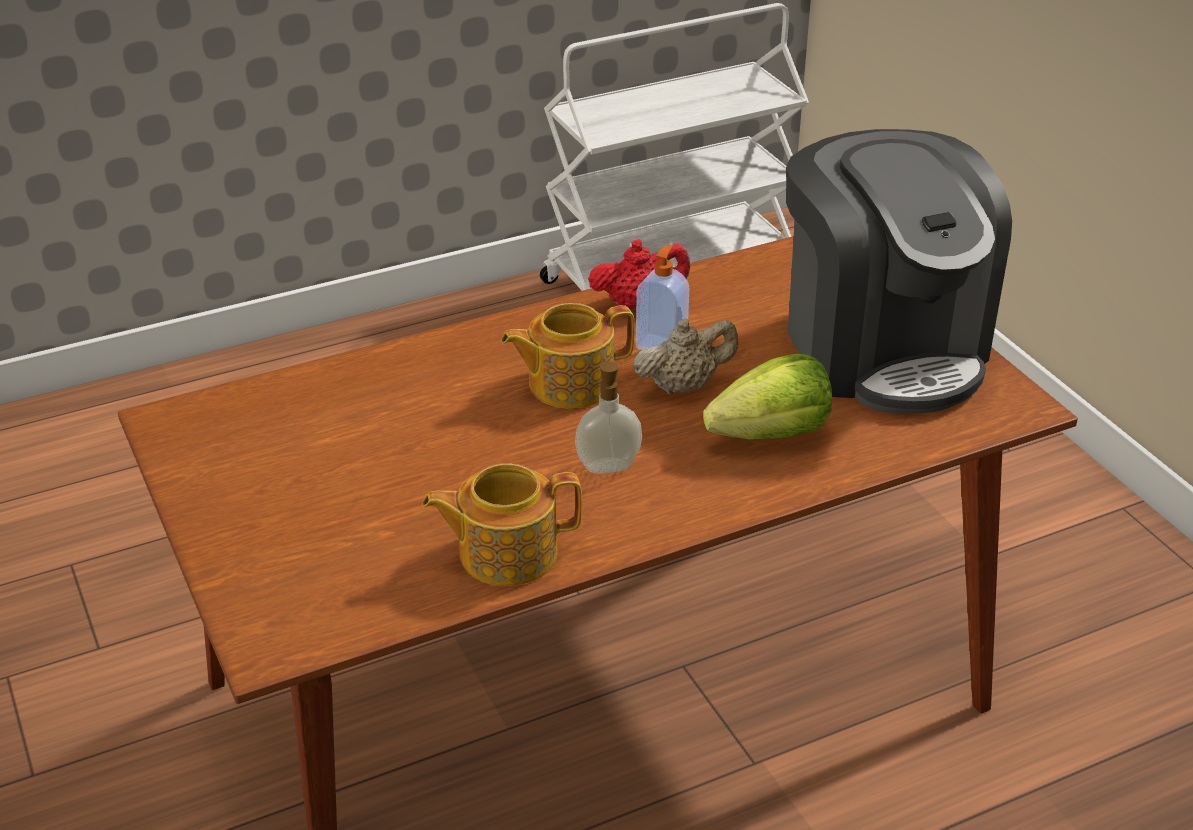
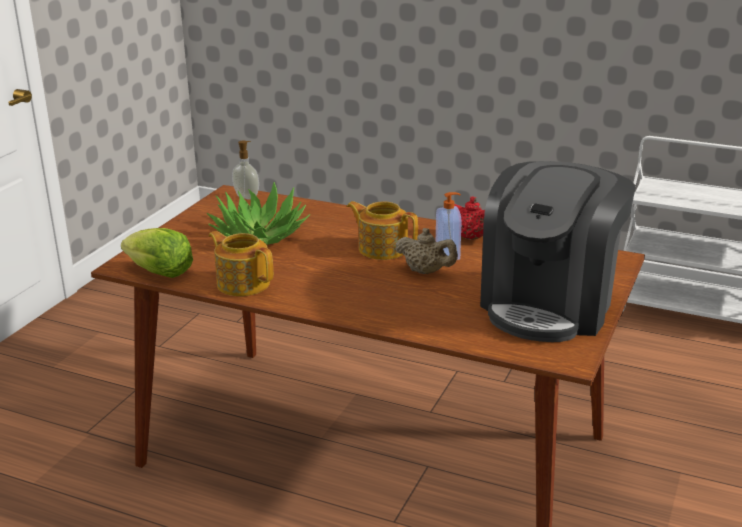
camera: 50 degrees right, 10 degrees down
(366, 463) = (260, 235): none -> potted plant
(608, 465) = (336, 279): soap dispenser -> soap dispenser (247, 196)
(772, 434) = (424, 305): lettuce -> lettuce (160, 272)

